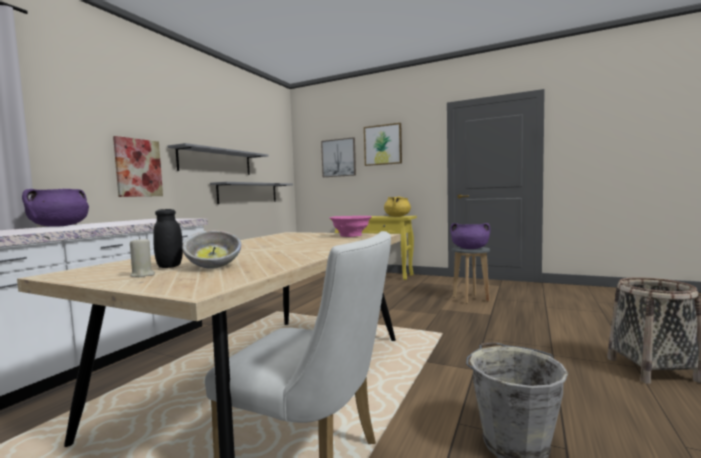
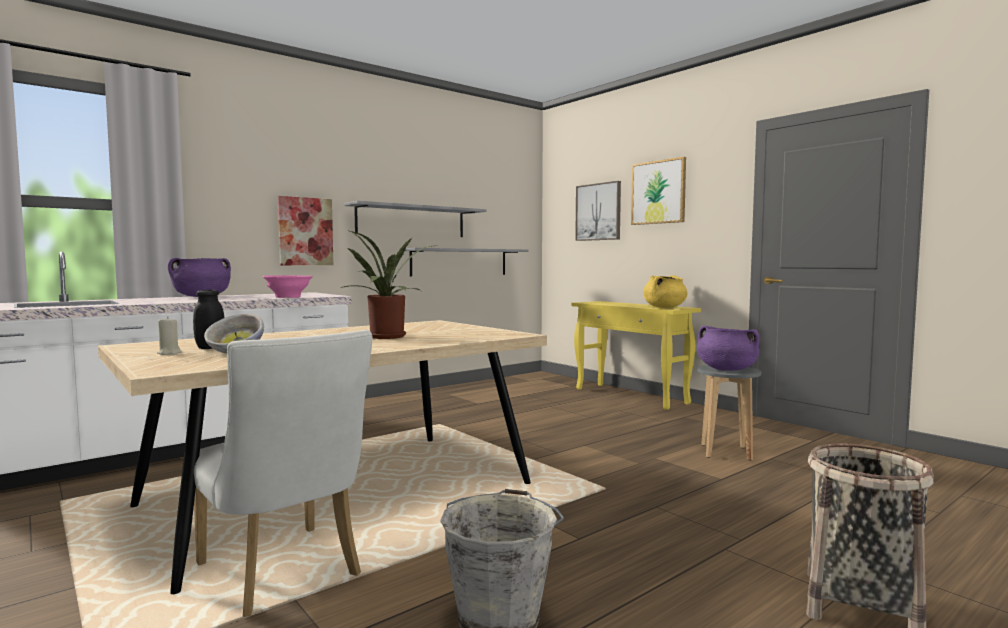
camera: 25 degrees right, 0 degrees up
(298, 244) = (387, 337): none -> potted plant
(351, 235) = (481, 332): pink bowl -> pink bowl (288, 297)

